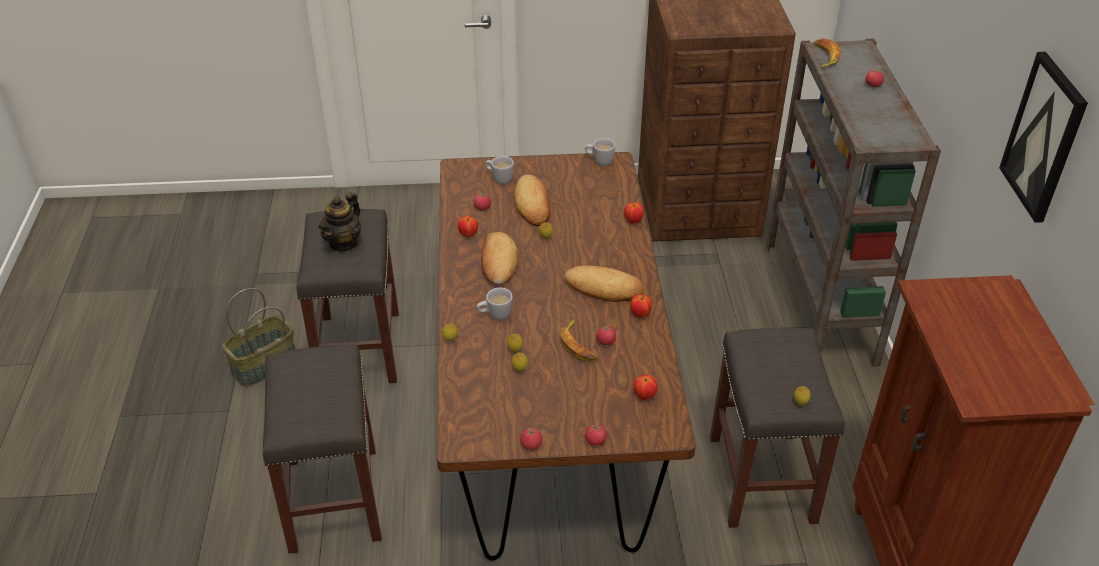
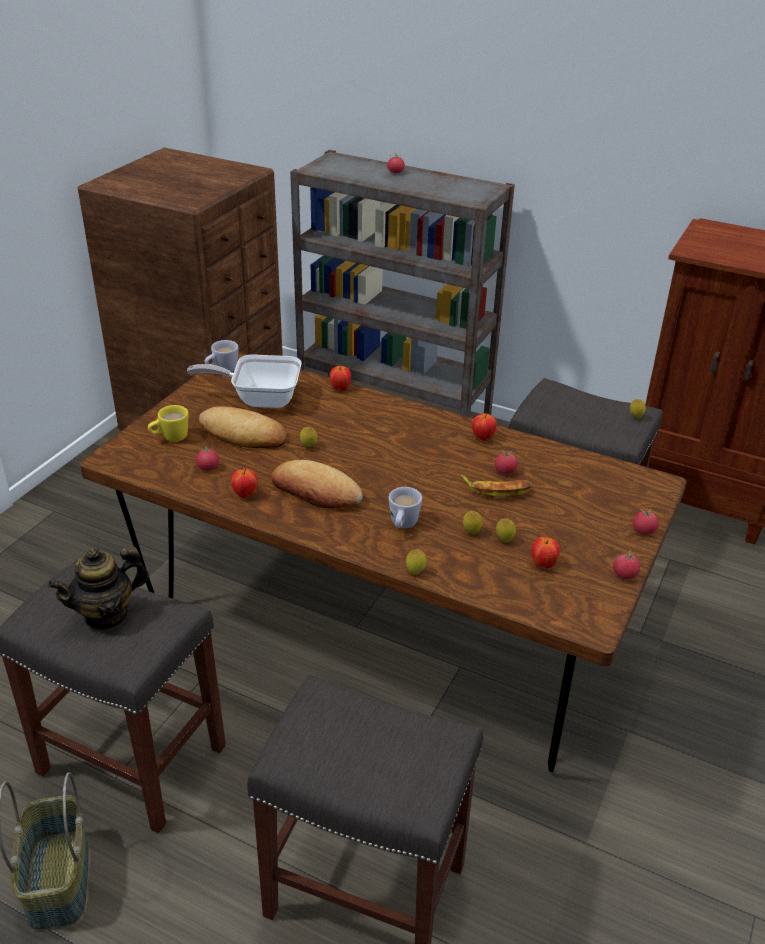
camera: 60 degrees left, 5 degrees down
(344, 243) = (106, 615): teapot -> teapot turned 90 degrees clockwise
(499, 178) = (170, 438): white mug -> yellow mug
(582, 192) = (259, 398): none -> frying pan
(604, 288) = (424, 442): bread -> none
(644, 396) = (599, 479): apple -> apple (543, 564)
(824, 57) = (328, 172): banana -> none
(1044, 137) = (669, 95): picture -> none

